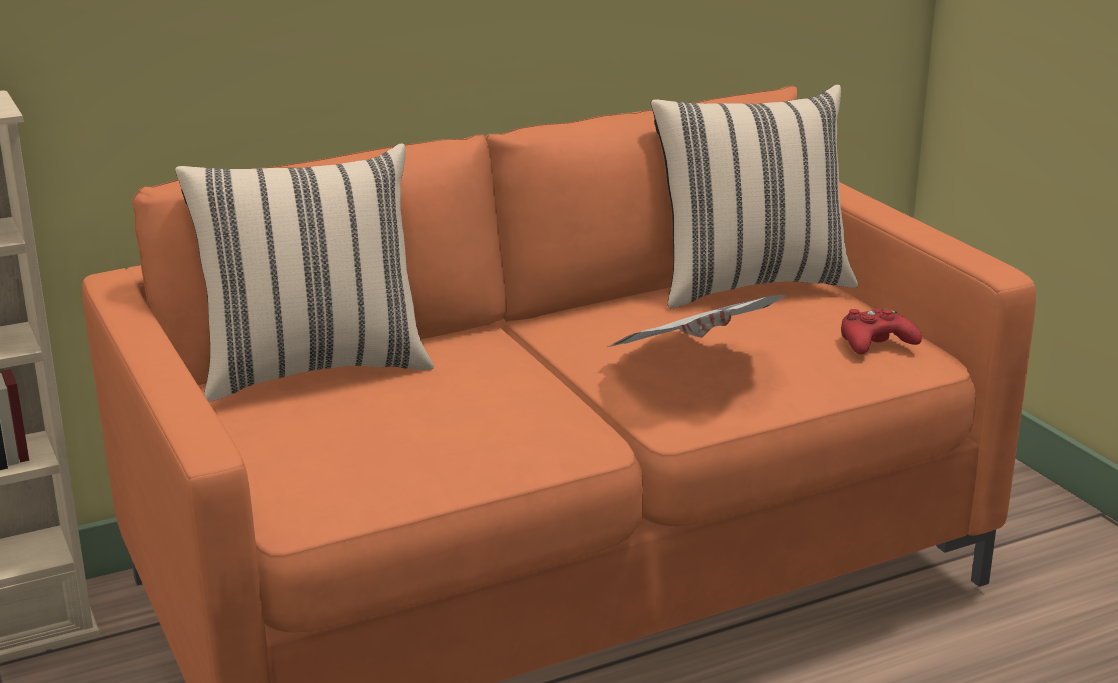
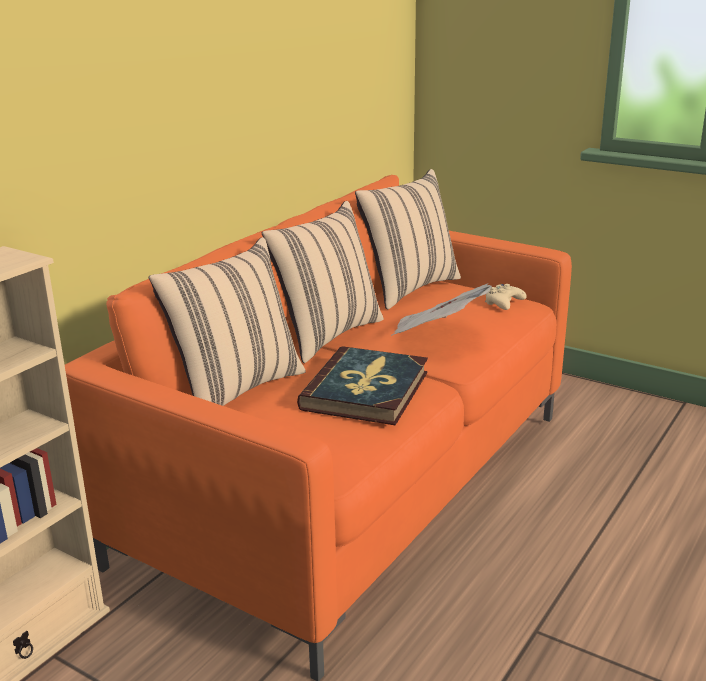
camera: 30 degrees left, 0 degrees up
(477, 418) = (366, 390): none -> book
(535, 325) = (326, 335): none -> beige pillow
(875, 342) = (504, 303): red game controller -> beige game controller

